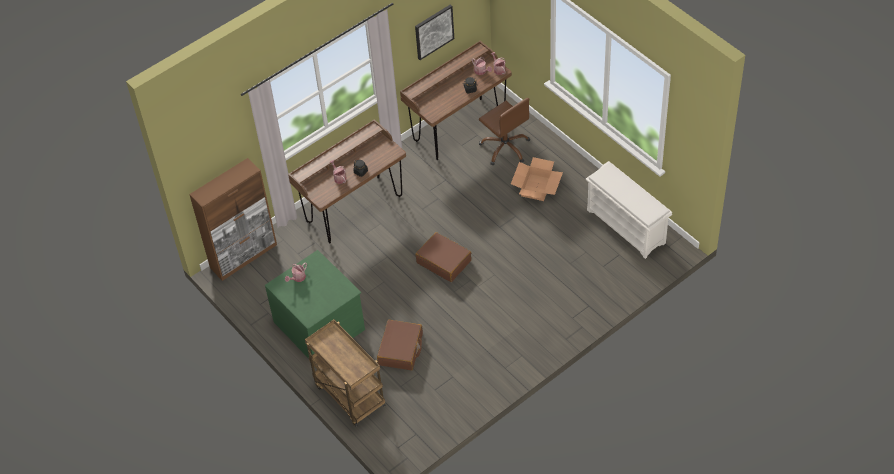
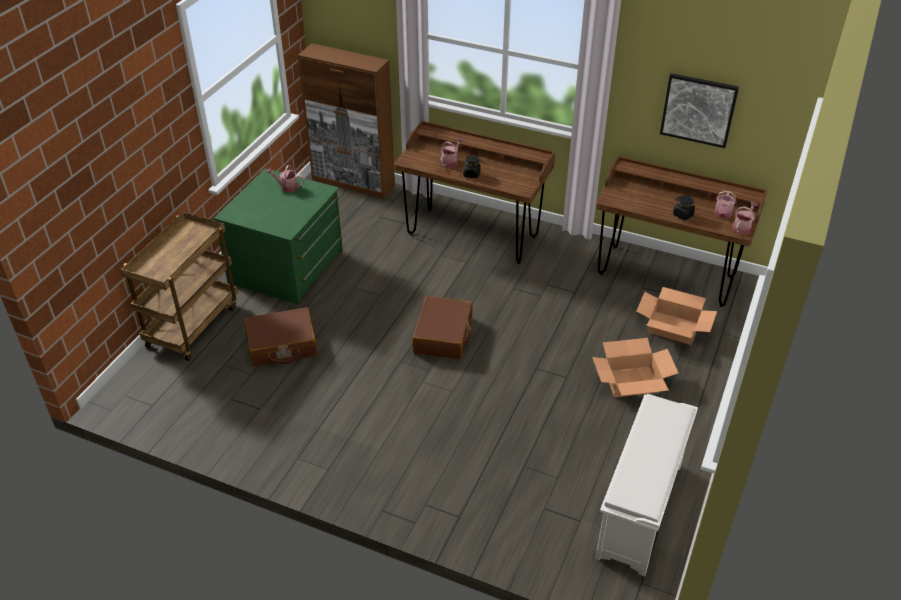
camera: 60 degrees right, 10 degrees down
(505, 148) = (673, 327): brown office chair -> cardboard box

